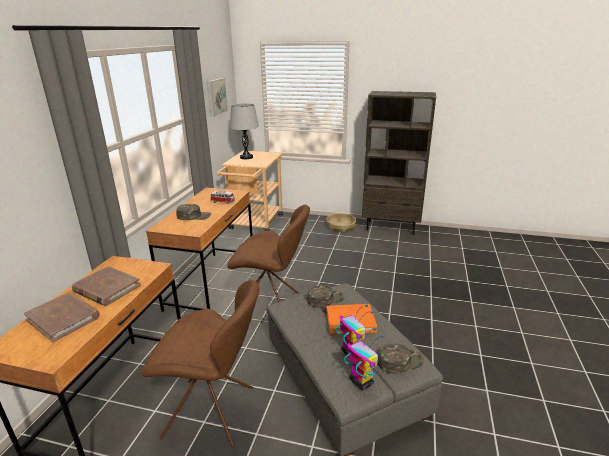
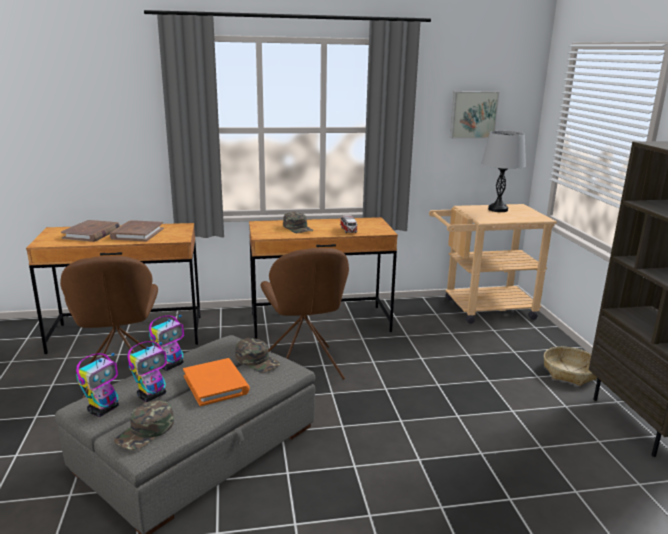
camera: 65 degrees right, 5 degrees down
(309, 339) = (170, 365): none -> toy robot
(400, 361) = (146, 431): green cap -> green cap turned 75 degrees clockwise

